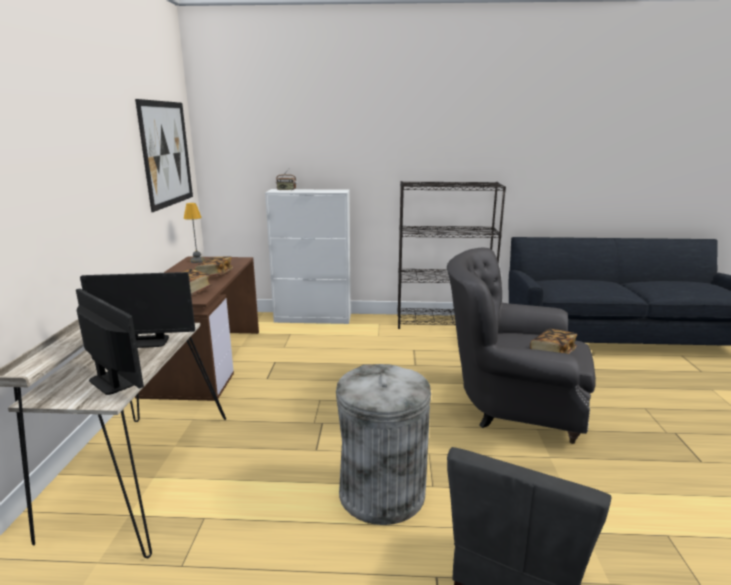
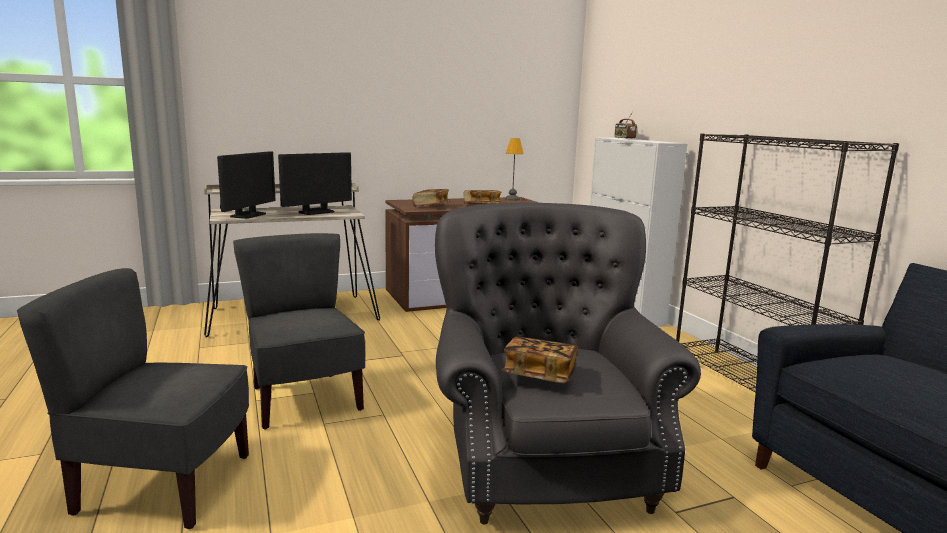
camera: 65 degrees right, 5 degrees down
(147, 342) = (316, 212): monitor -> monitor turned 105 degrees counterclockwise
(166, 154) = (517, 89): picture -> none
(381, 492) = (304, 399): grey trash can -> grey chair

